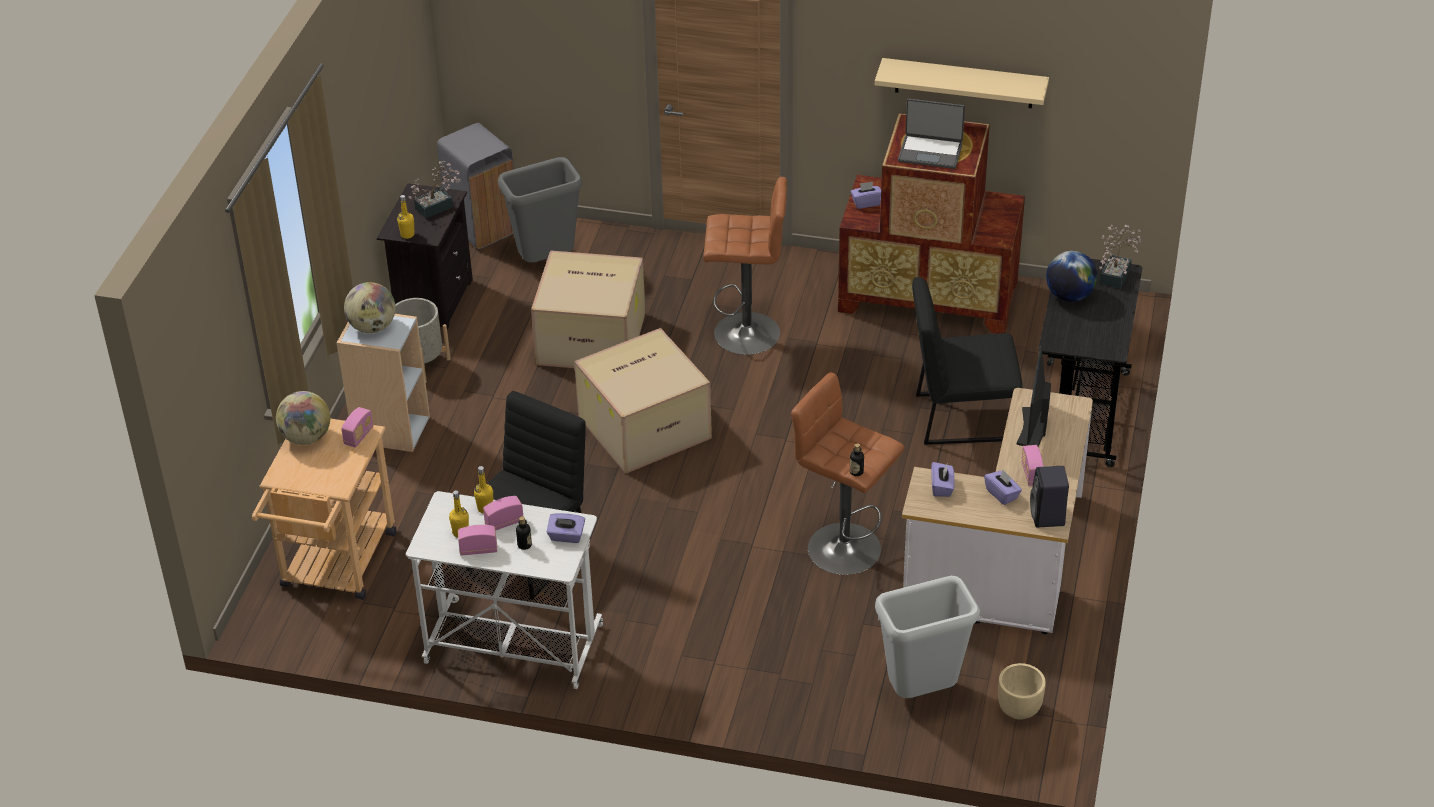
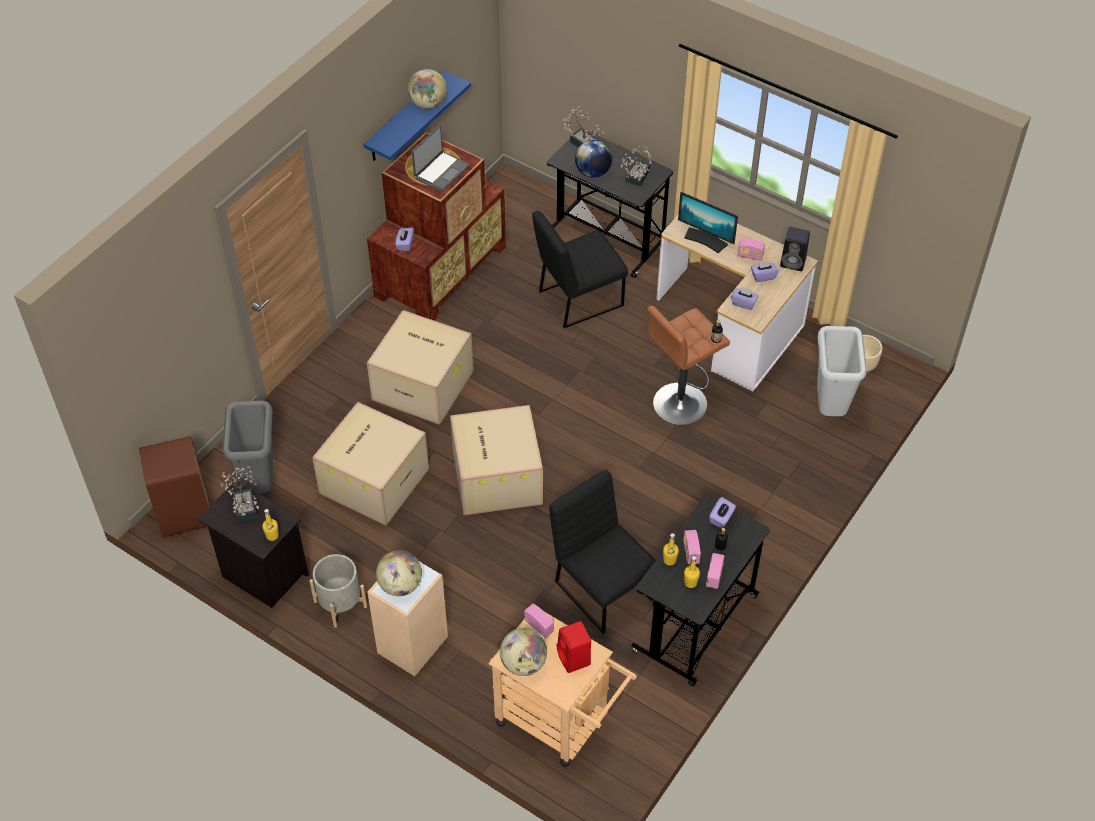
camera: 70 degrees left, 10 degrees up
(326, 473) = (574, 659): none -> red speaker
(483, 227) = (184, 514): grey trash can -> brown trash can
(513, 644) = (695, 624): white desk -> black desk
(747, 334) = (424, 384): brown stool -> cardboard box
(961, 417) = (578, 298): black chair -> black chair turned 45 degrees clockwise
(964, 83) = (405, 118): beige shelf -> blue shelf
(981, 81) = (428, 104): none -> globe
(1086, 333) = (635, 178): none -> potted plant

